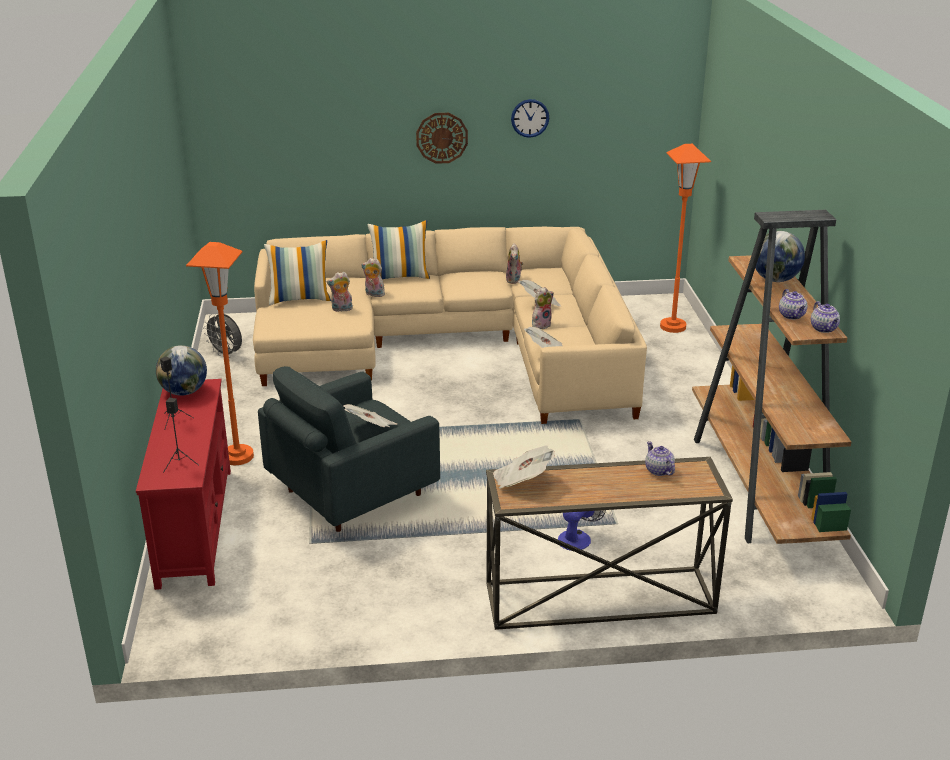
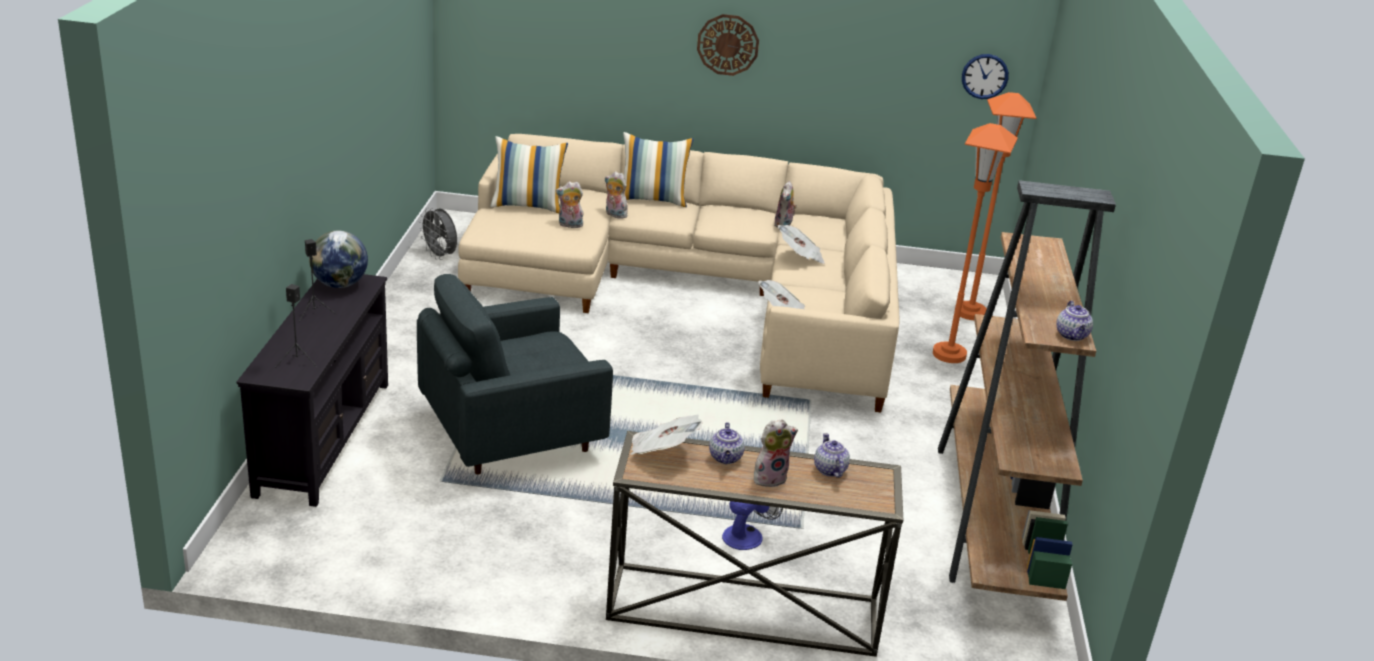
camera: 10 degrees right, 0 degrees up
(194, 527) = (323, 438): red tv stand -> black tv stand
(238, 456) = (403, 370): orange floor lamp -> orange floor lamp (949, 354)
(371, 428) = (539, 363): newspaper -> none
(530, 118) = (835, 36): wall clock -> wall clock (985, 76)
(541, 325) = (792, 281): plush toy -> plush toy (770, 477)
(775, 280) = (1043, 268): globe -> none
(792, 316) = (1040, 314): teapot -> teapot (726, 458)

